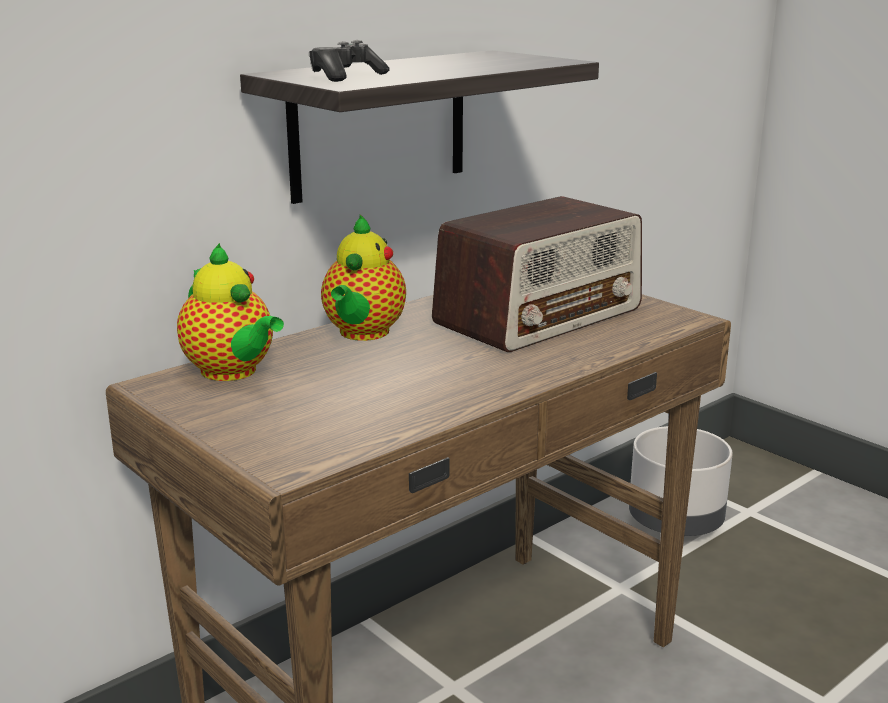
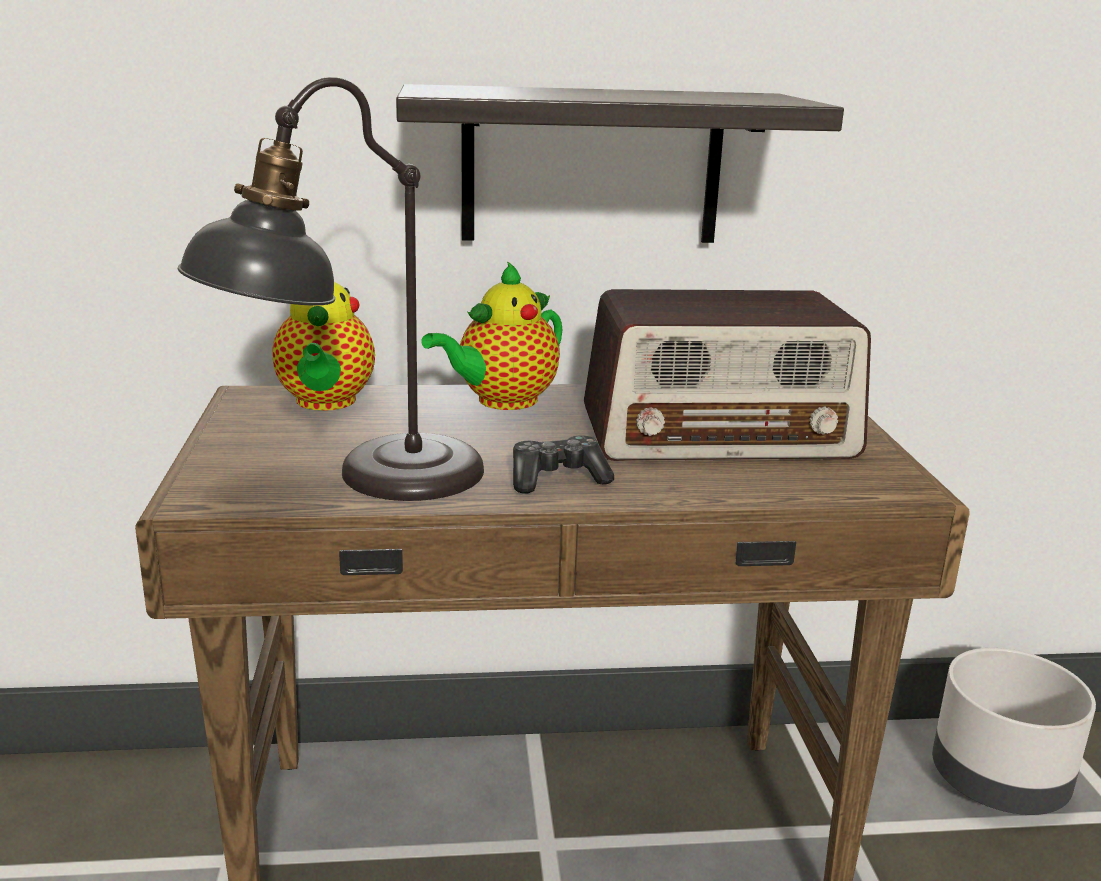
camera: 35 degrees right, 0 degrees up
(346, 76) = (474, 91): game controller -> game controller (557, 479)
(374, 420) = (352, 482): none -> grey table lamp

